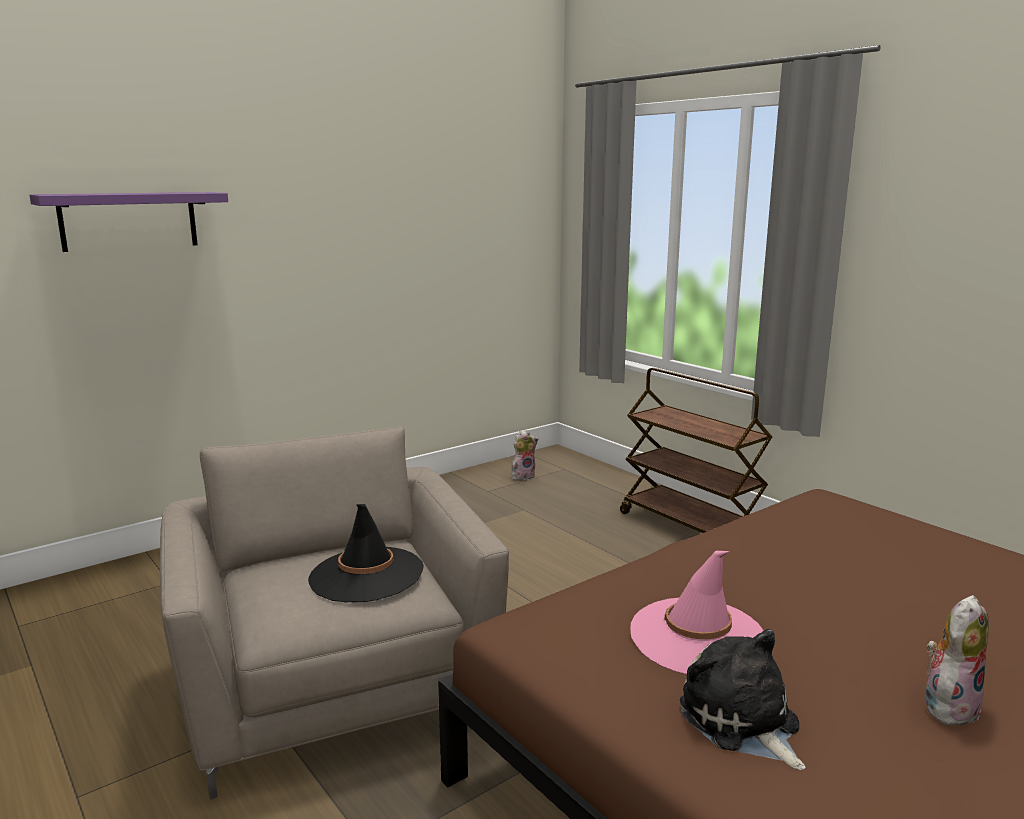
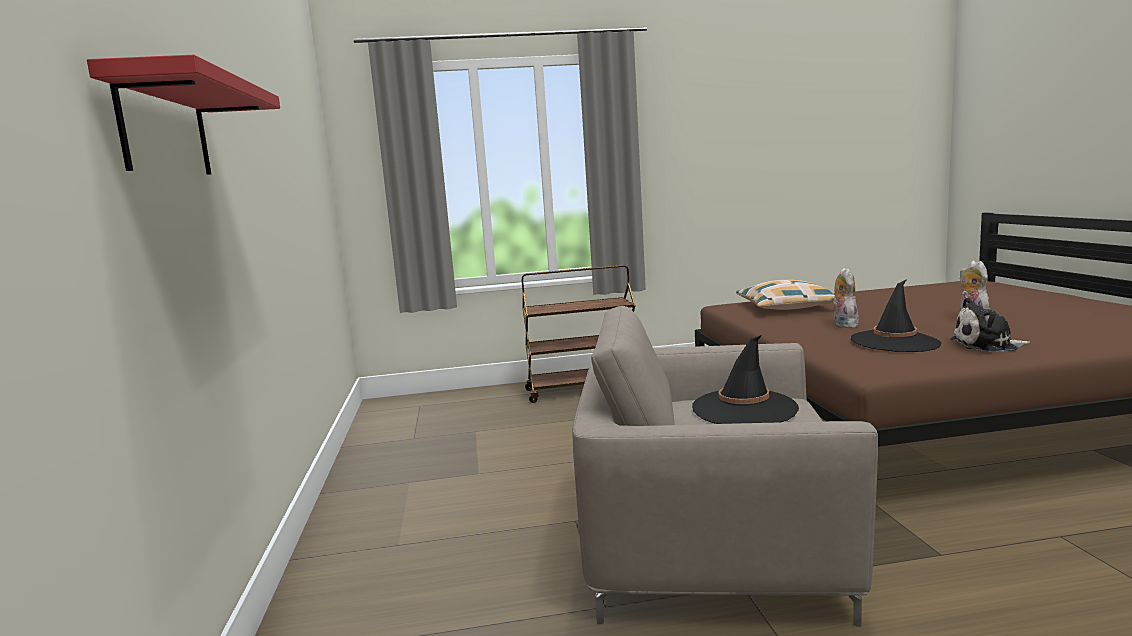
camera: 60 degrees left, 5 degrees down
(129, 221) = (165, 128): purple shelf -> red shelf
(523, 476) = (407, 421): plush toy -> plush toy (843, 325)
(697, 637) = (895, 342): pink hat -> black hat
(864, 537) = (786, 307): none -> pillow

